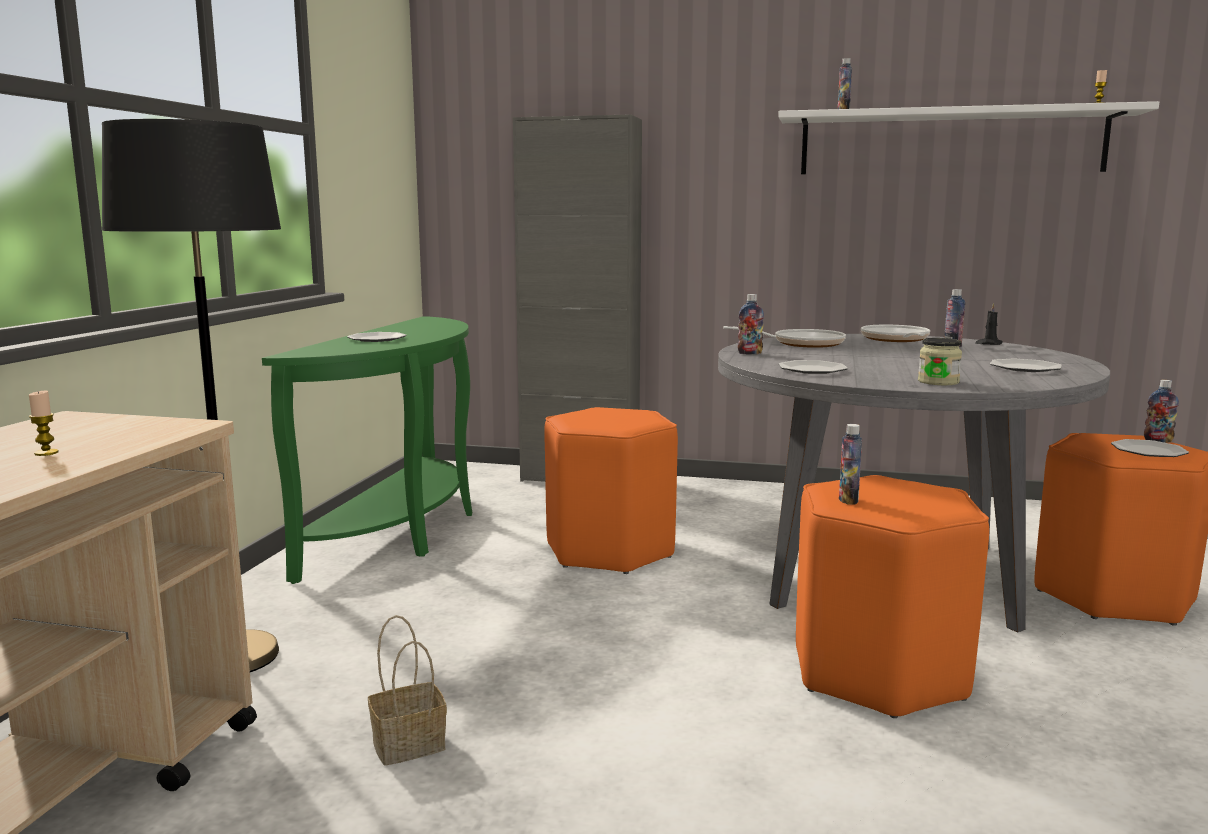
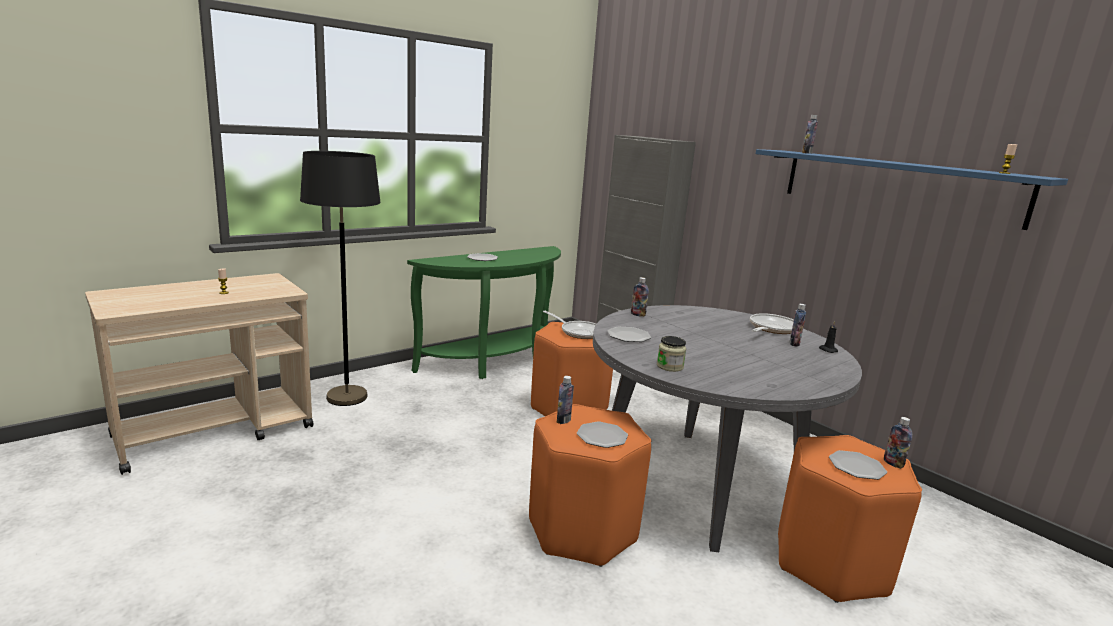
camera: 35 degrees right, 5 degrees up
(411, 744) = (345, 460): basket -> none
(801, 344) = (695, 316): frying pan -> frying pan (578, 332)
(950, 143) = (897, 186): white shelf -> blue shelf
(1025, 368) = (769, 375): plate -> plate (601, 437)

